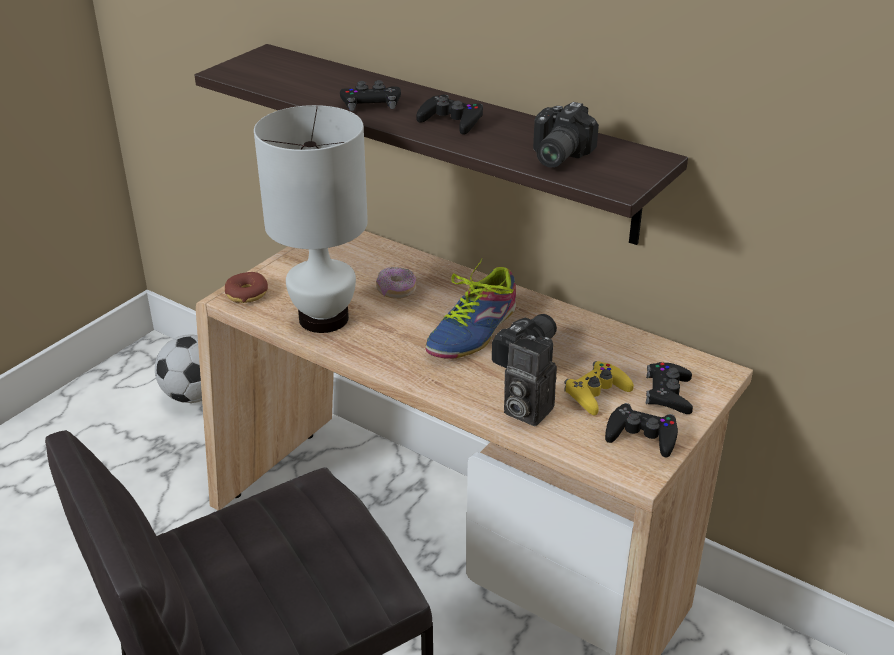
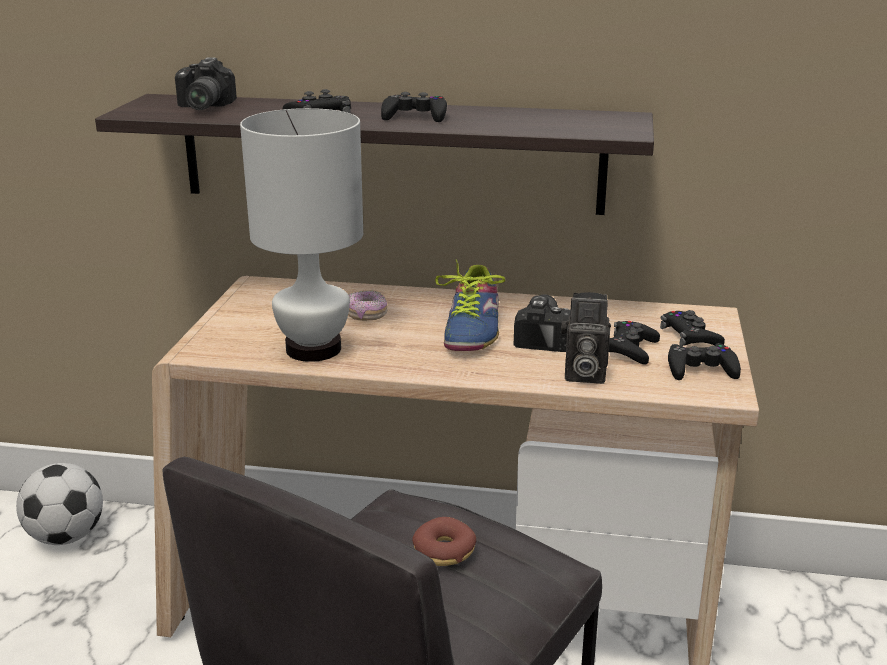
camera: 25 degrees left, 10 degrees down
(247, 294) = (209, 346): donut -> donut (444, 551)
(555, 155) = (542, 124): camera -> camera (201, 107)
(596, 393) = (630, 349): yellow game controller -> black game controller

